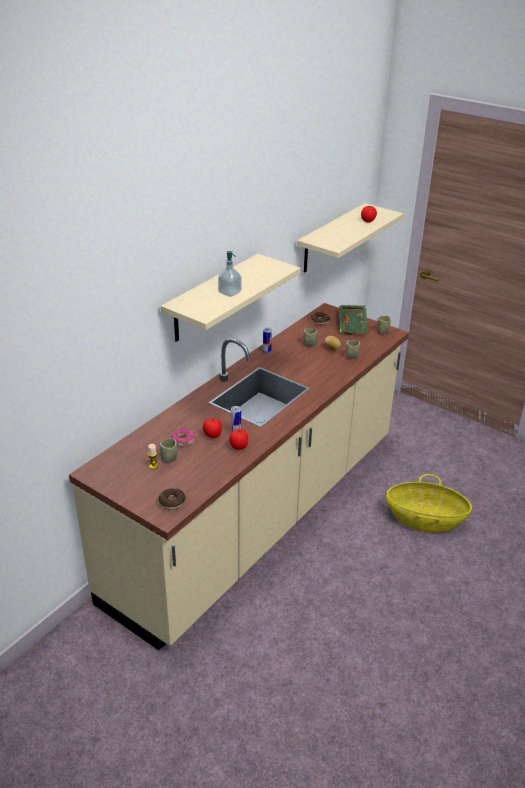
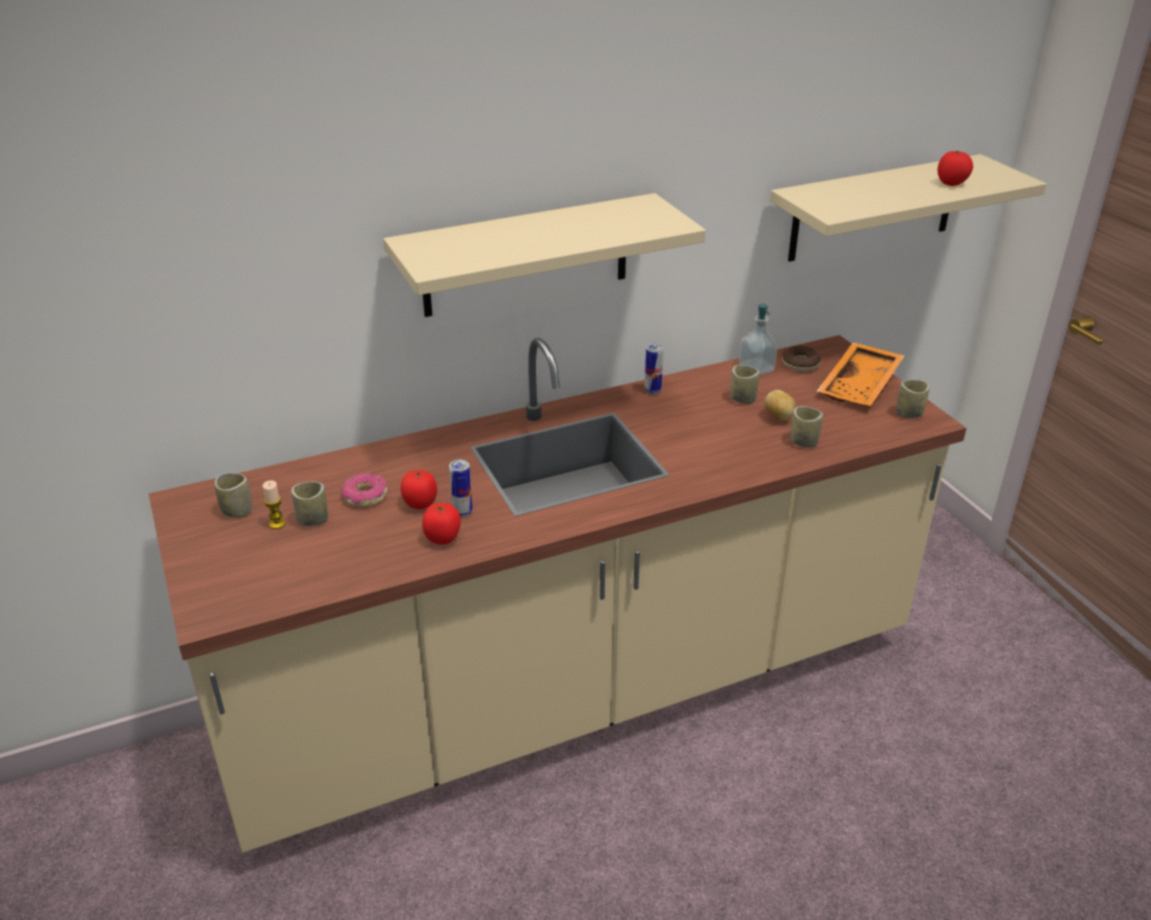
camera: 30 degrees right, 0 degrees up
(126, 467) = (237, 511): none -> cup
(172, 502) = (241, 595): donut -> none
(229, 292) = (522, 243): soap dispenser -> soap dispenser (756, 369)
(353, 325) = (861, 386): green tray -> orange tray
(425, 519) = (881, 821): basket -> none

